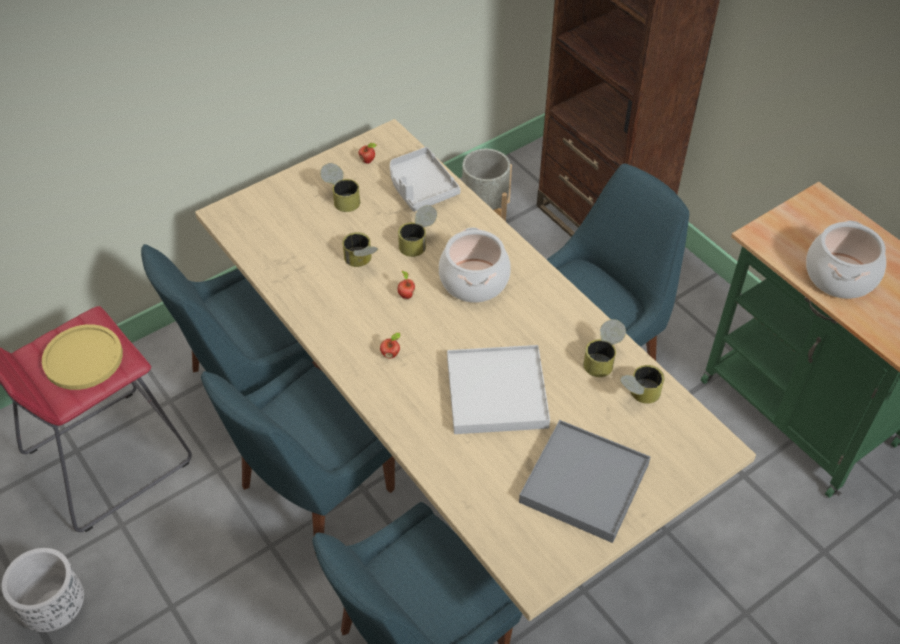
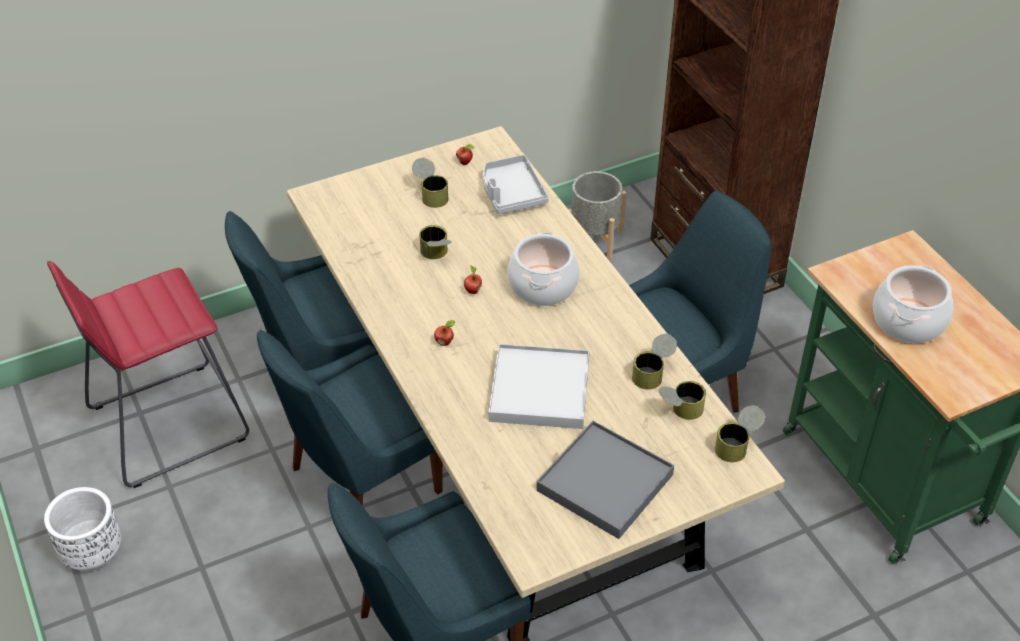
camera: 10 degrees right, 5 degrees down
(83, 358) = (155, 311): yellow plate -> none
(418, 242) = (496, 243): can -> can (737, 445)

